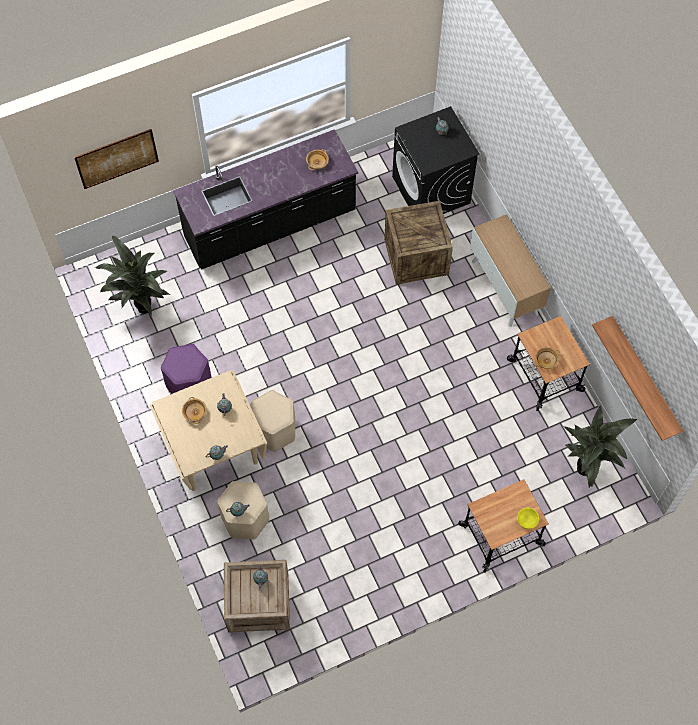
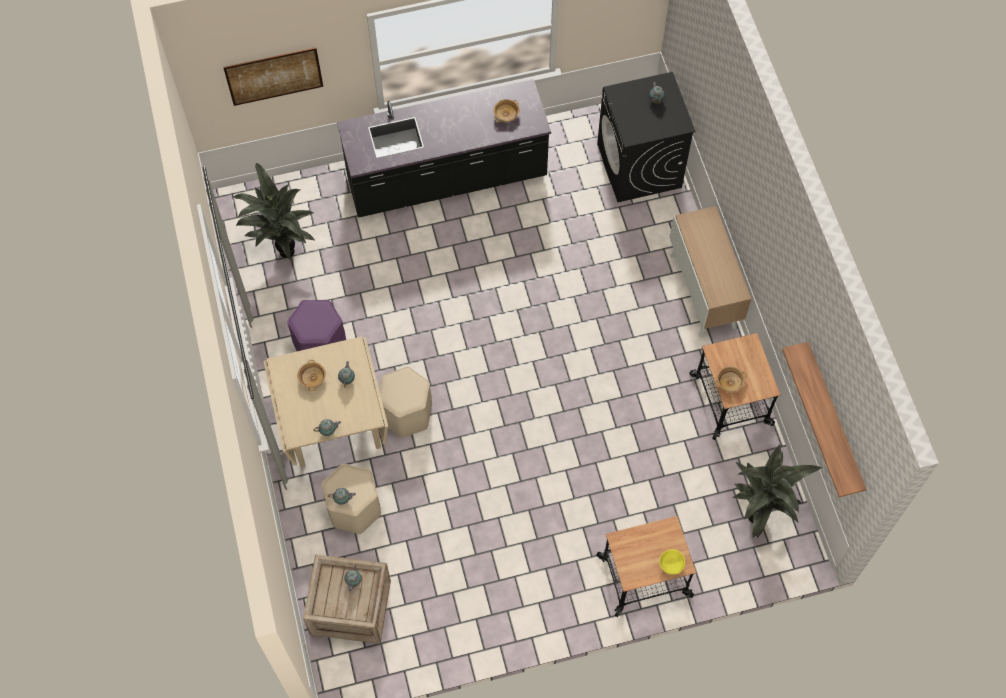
camera: 10 degrees right, 0 degrees up
(416, 256) = (607, 239): crate -> none

